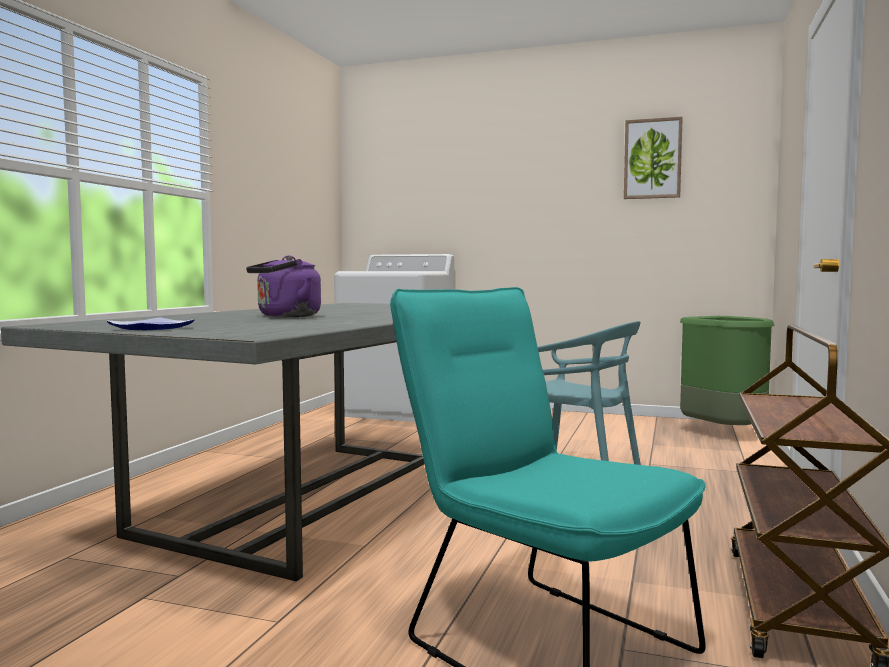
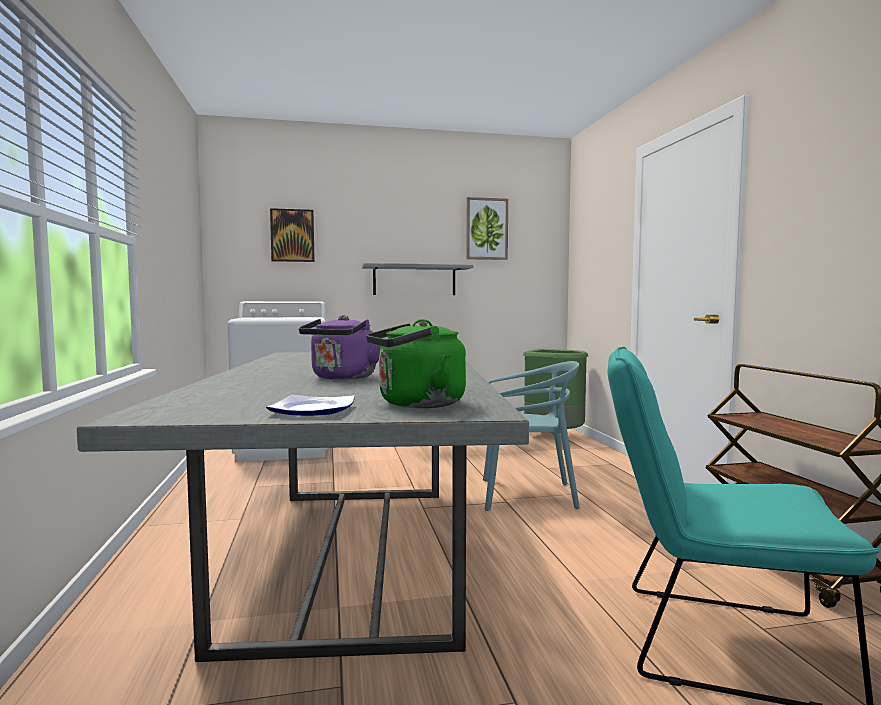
camera: 30 degrees left, 0 degrees up
(235, 330) = (416, 404): none -> green kettle
(424, 183) = (292, 235): none -> picture
(557, 228) = (414, 280): none -> grey shelf

